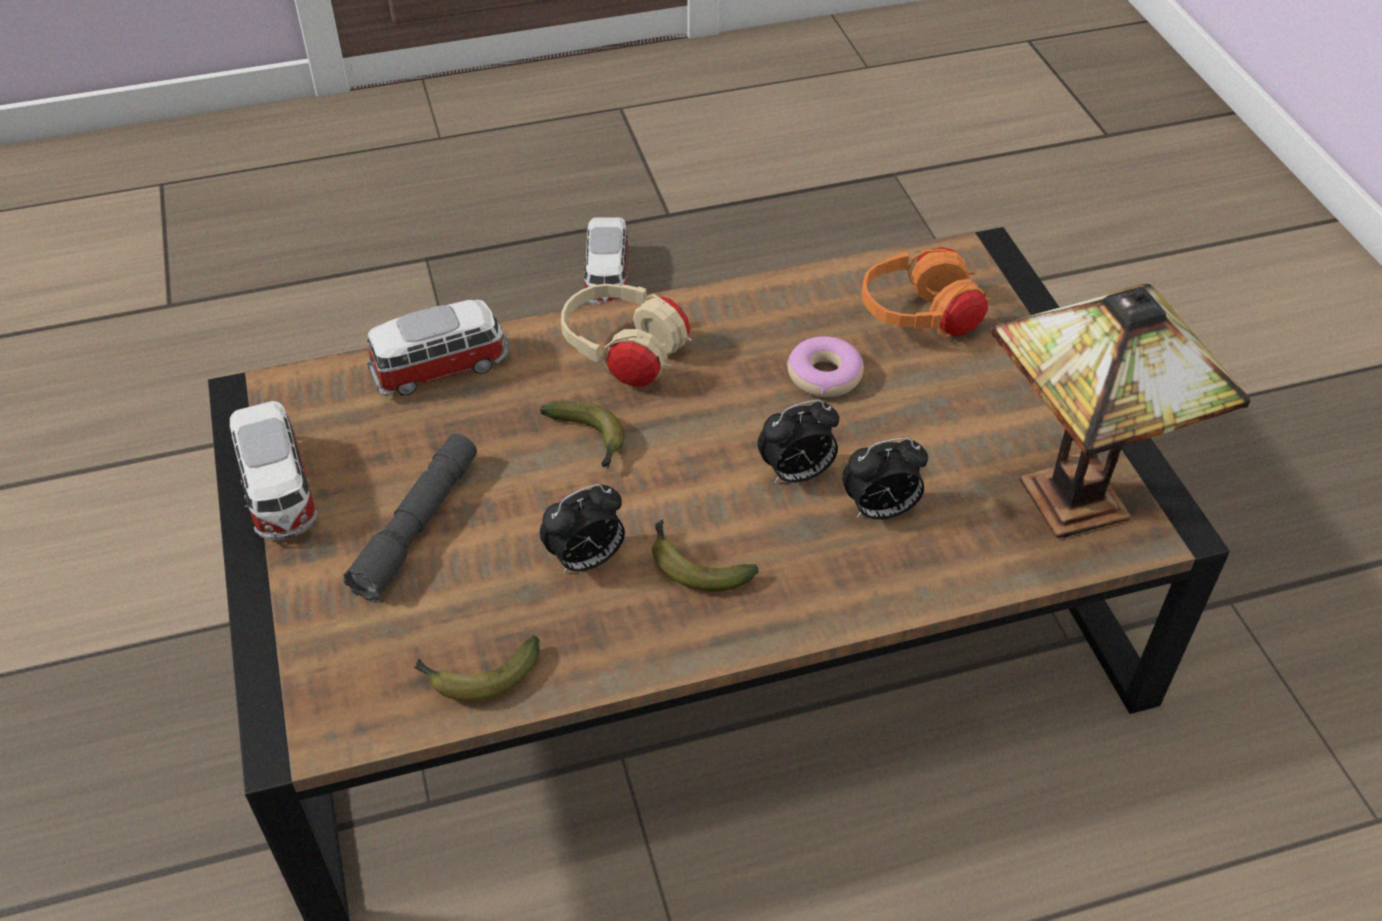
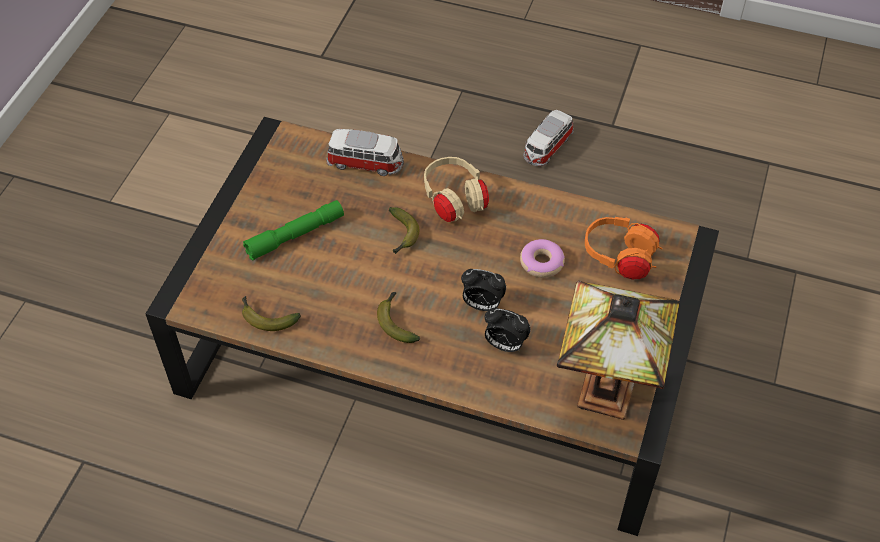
camera: 35 degrees right, 5 degrees up
(279, 491) = (252, 188): toy car -> none
(417, 525) = (295, 235): grey flashlight -> green flashlight
(586, 560) = (352, 292): alarm clock -> none

